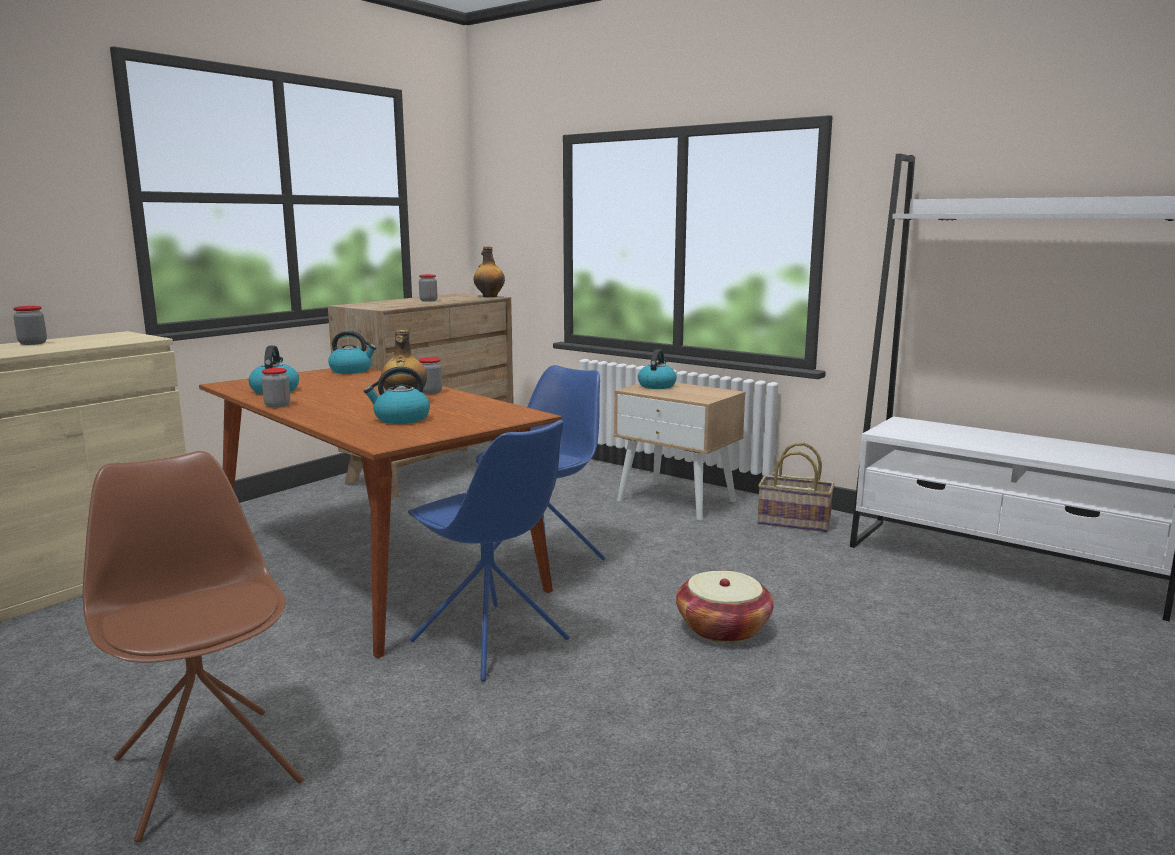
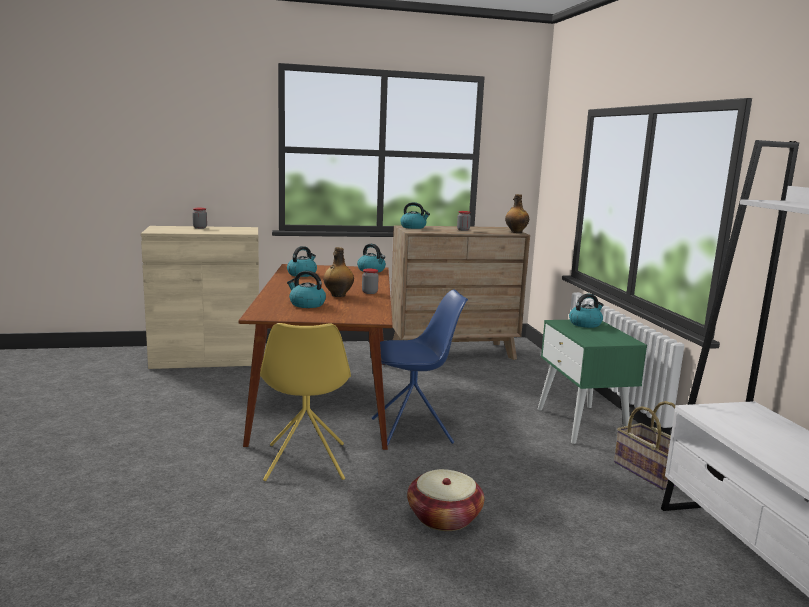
camera: 40 degrees right, 0 degrees up
(207, 768) = (107, 463): brown chair -> none
(277, 405) = (278, 283): jar -> none
(362, 304) = (413, 227): none -> kettle
(491, 642) = (305, 463): blue chair -> yellow chair
(677, 500) = (582, 423): beige nightstand -> green nightstand

